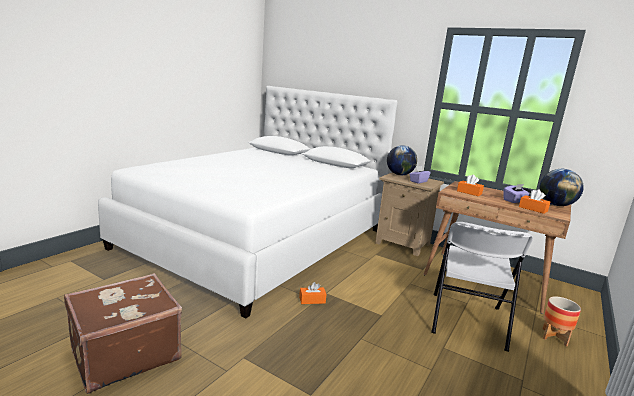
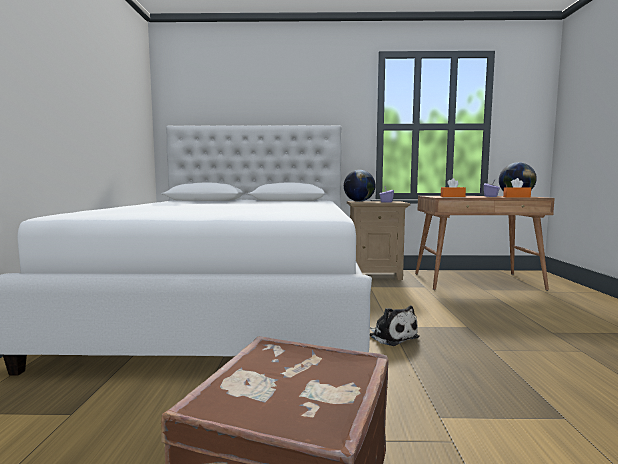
camera: 30 degrees left, 10 degrees down
(312, 300) = (391, 336): orange tissue box -> plush toy
(466, 320) = (522, 309): white chair -> none
(554, 337) = (583, 301): planter -> none

